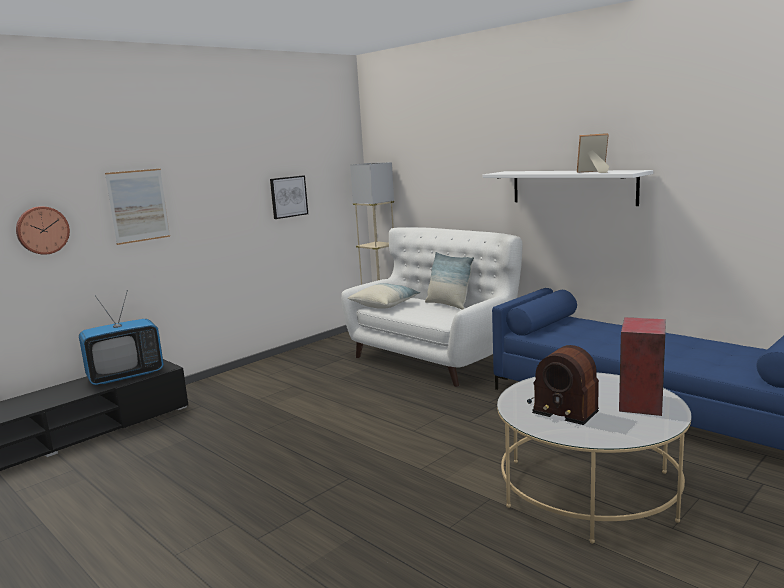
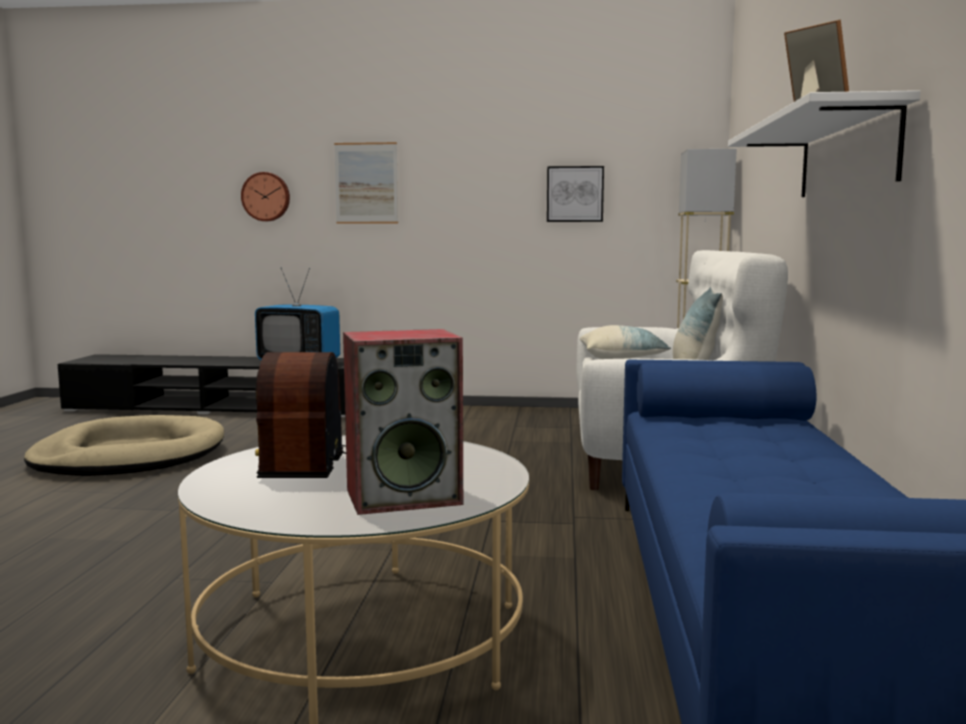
camera: 50 degrees right, 5 degrees down
(129, 506) = (129, 456): none -> beige dog bed

